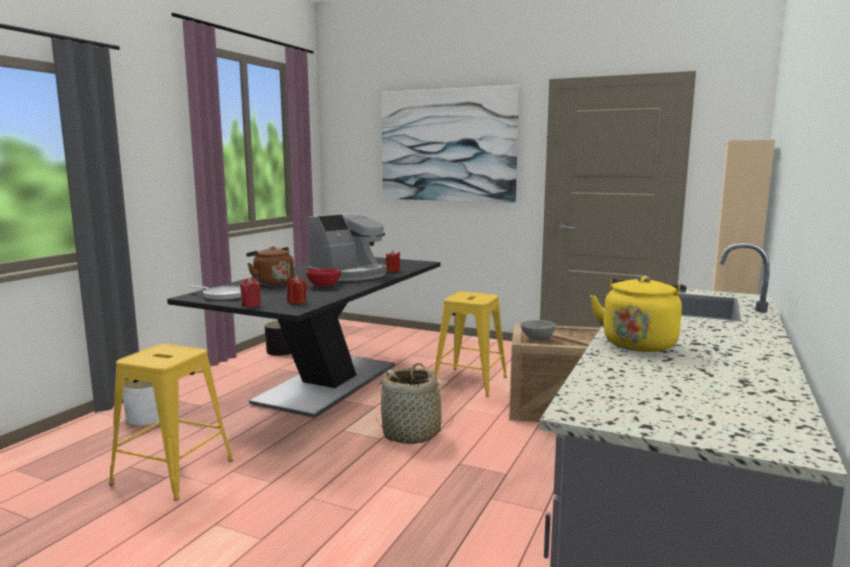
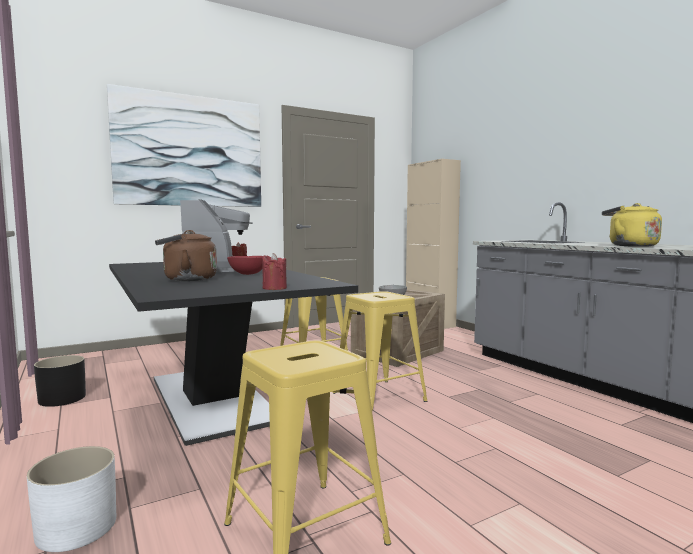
camera: 55 degrees left, 5 degrees down
(223, 295) = (197, 290): frying pan -> none
(297, 301) = (298, 281): red candle -> none
(412, 434) = (378, 397): basket -> yellow stool

